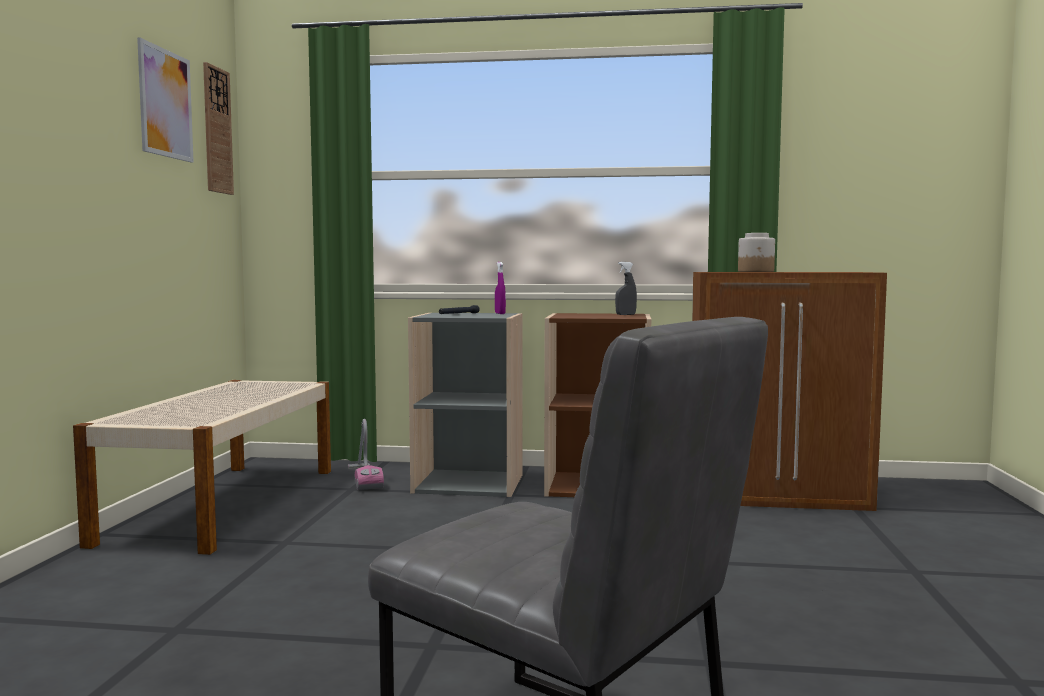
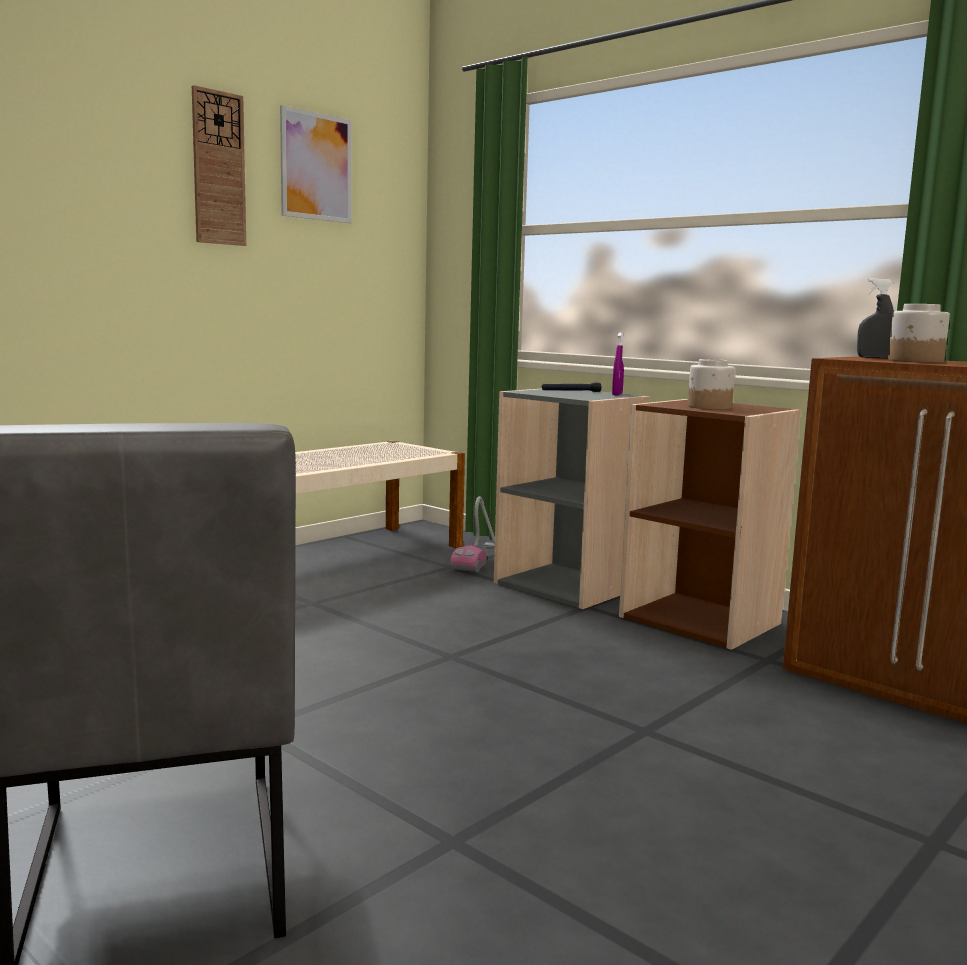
camera: 35 degrees right, 5 degrees up
(217, 130) = (391, 188): wall clock -> wall clock (218, 168)
(600, 316) = (709, 407): none -> jar
(625, 314) = (755, 408): grey spray bottle -> grey spray bottle (873, 358)

